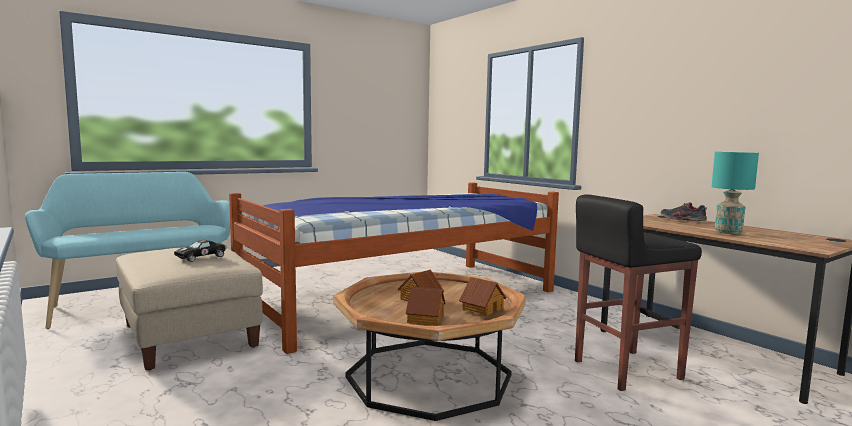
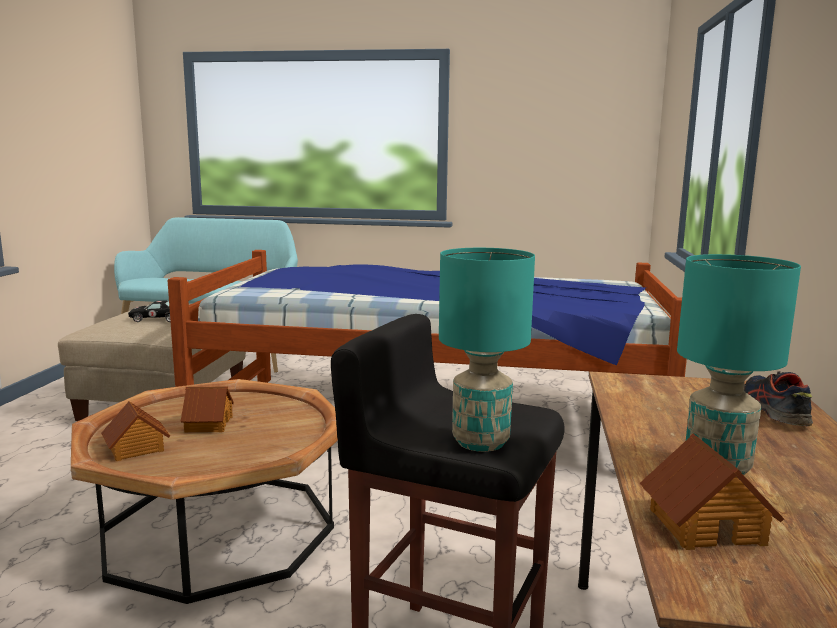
camera: 45 degrees right, 5 degrees up
(482, 309) = (209, 460): toy house -> toy house (705, 525)
(668, 241) = (482, 442): none -> turquoise table lamp

